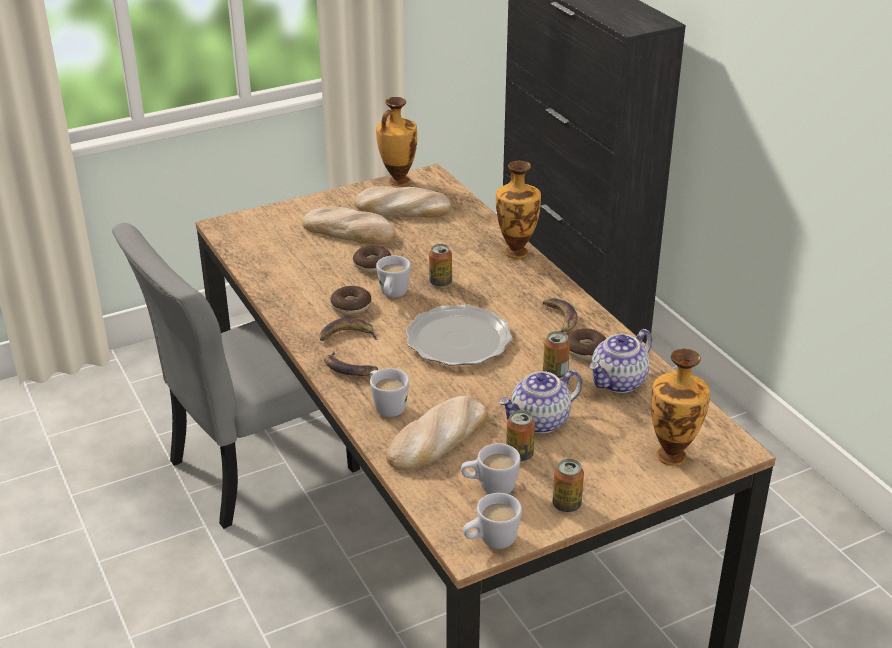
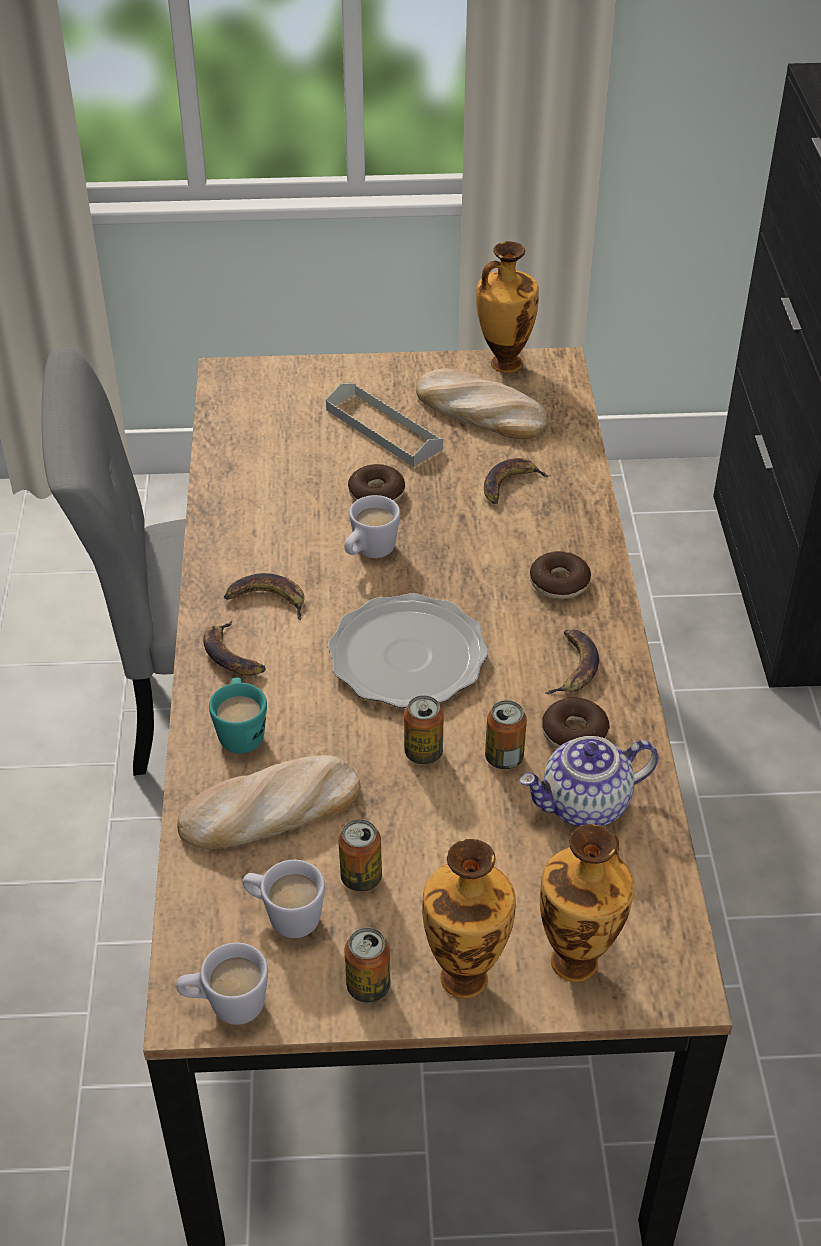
camera: 25 degrees right, 10 degrees up
(350, 231) = (383, 429): bread -> grey tray
(351, 306) = (303, 554): donut -> donut (559, 583)
(386, 405) = (241, 732): white mug -> turquoise mug
(440, 282) = (448, 551): can -> can (423, 752)
(451, 241) = (510, 485): none -> banana
(516, 251) = (590, 530): vase -> vase (465, 975)
(540, 421) = (426, 832): teapot -> none

